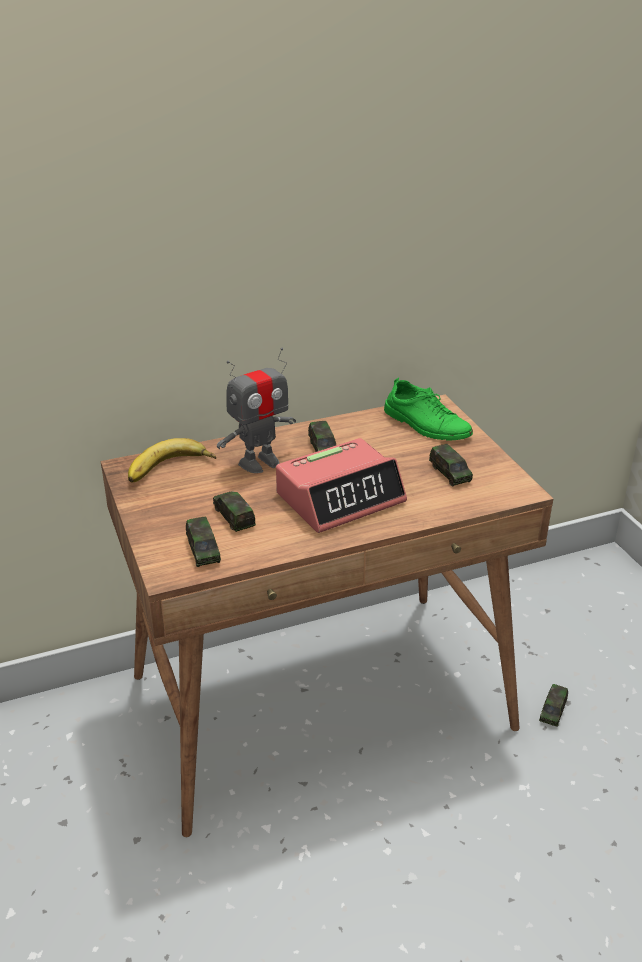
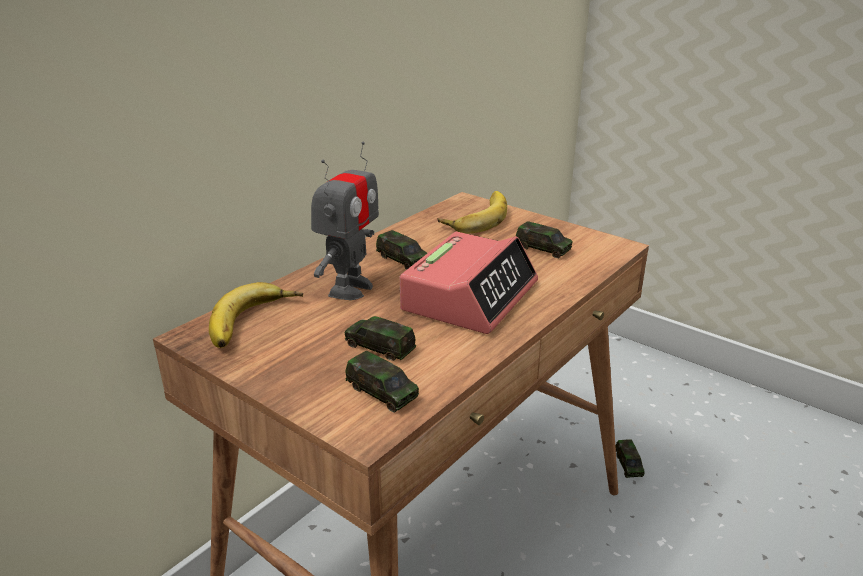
camera: 30 degrees left, 5 degrees down
(426, 425) = (475, 217): green shoe -> banana

